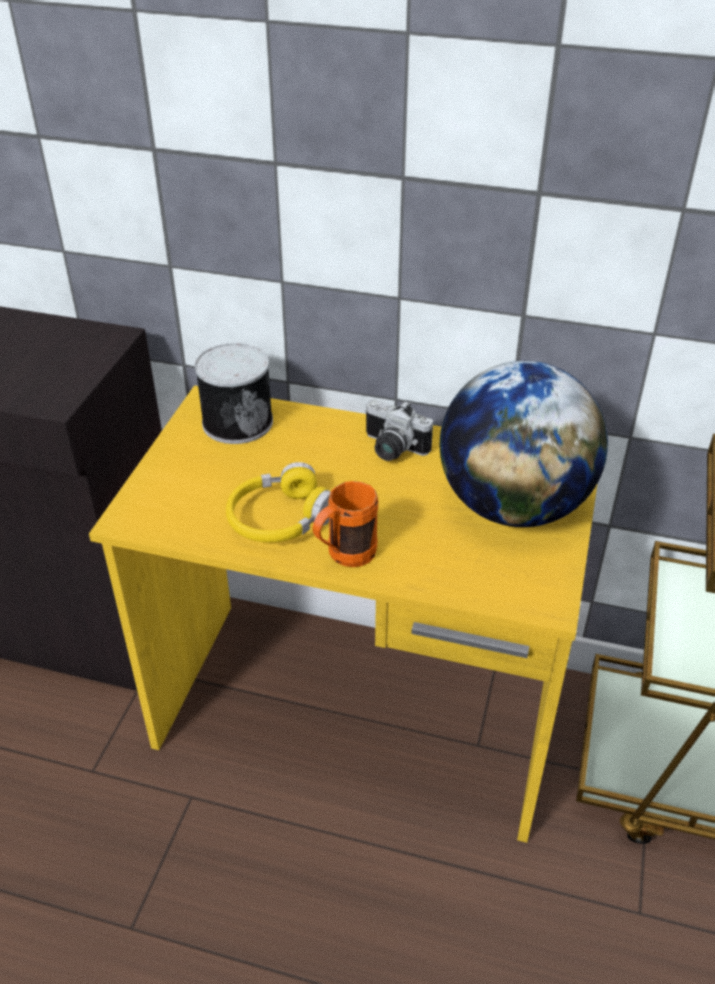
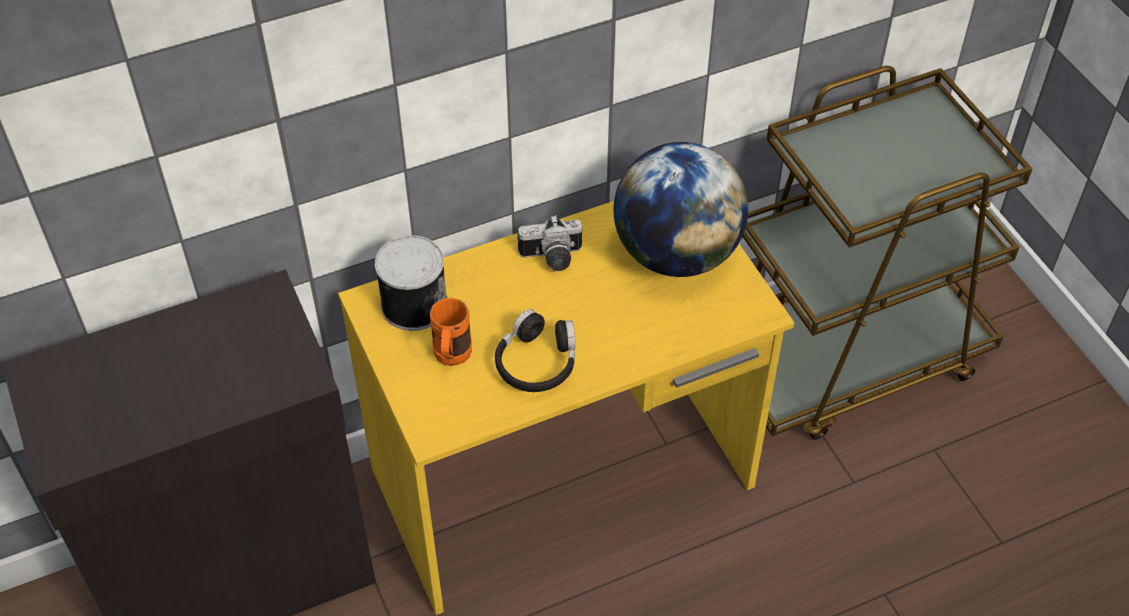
camera: 40 degrees left, 10 degrees up
(280, 518) = (537, 362): yellow headphones -> black headphones
(343, 557) = (610, 363): orange mug -> orange mug (451, 359)

